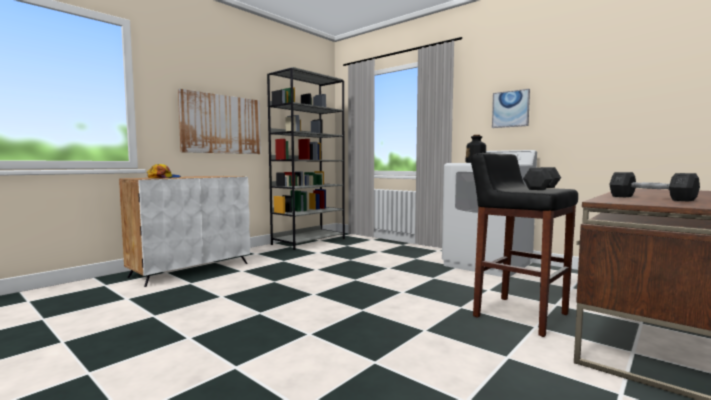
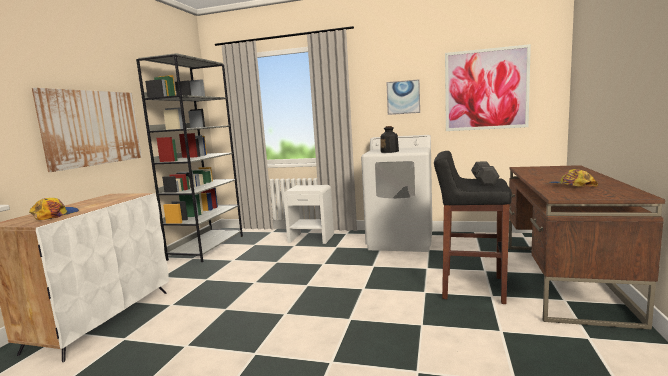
camera: 25 degrees left, 5 degrees up
(400, 249) = (311, 238): none -> white nightstand
(611, 98) = (486, 89): none -> picture
(651, 198) = (571, 186): grey dumbbell -> cap

